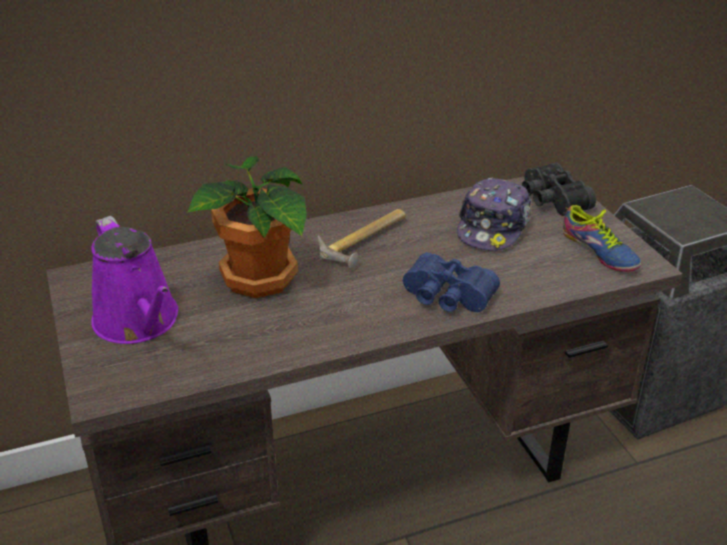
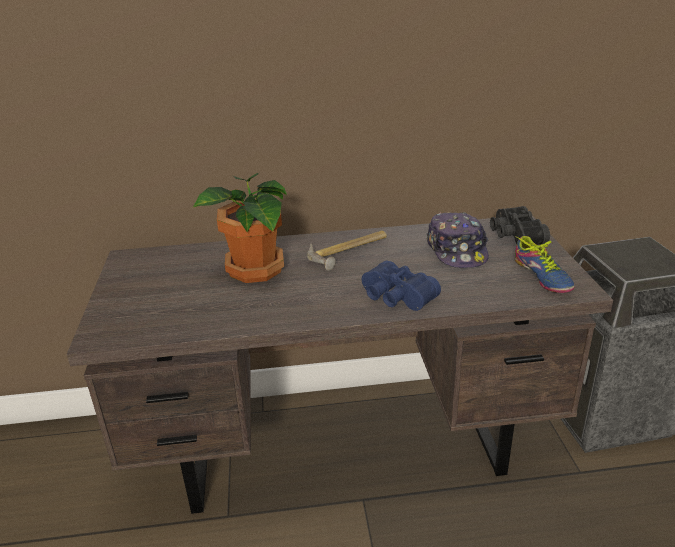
camera: 15 degrees right, 5 degrees down
(139, 322) = (153, 290): purple watering can -> none
(493, 227) = (457, 250): cap -> cap turned 45 degrees counterclockwise

